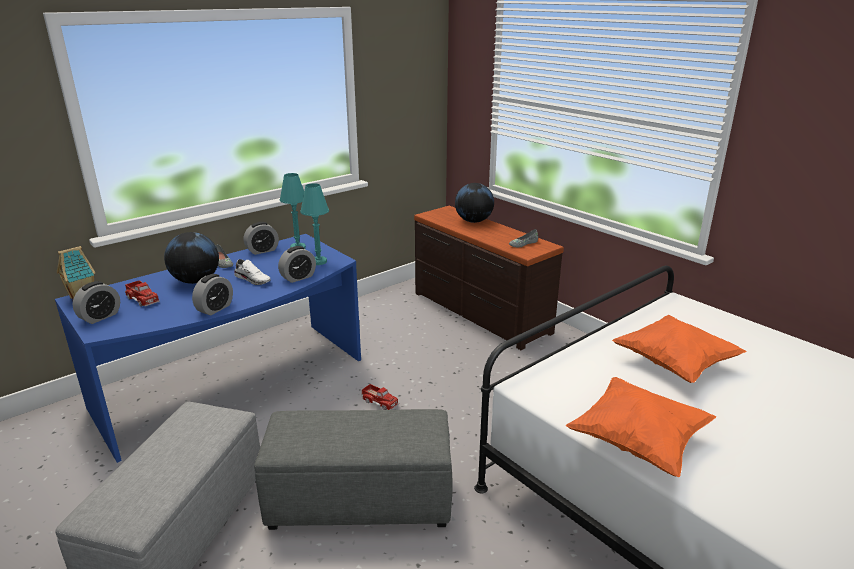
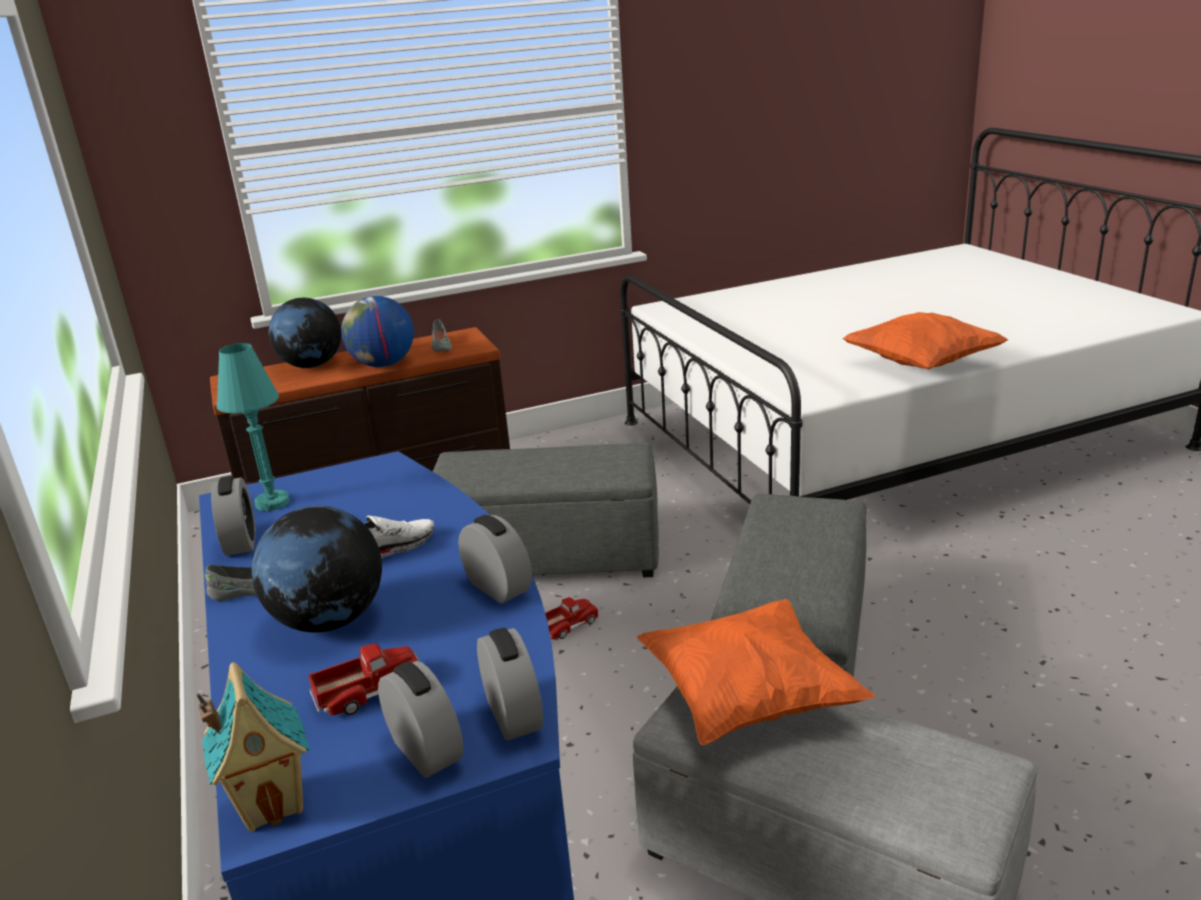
camera: 70 degrees left, 0 degrees up
(298, 277) = (425, 502): alarm clock -> alarm clock (513, 715)
(318, 261) = (369, 483): turquoise table lamp -> none
(448, 380) = (548, 557): none -> grey ottoman
(484, 236) = (383, 365): none -> globe
(674, 364) = (788, 330): orange pillow -> orange pillow (748, 698)

